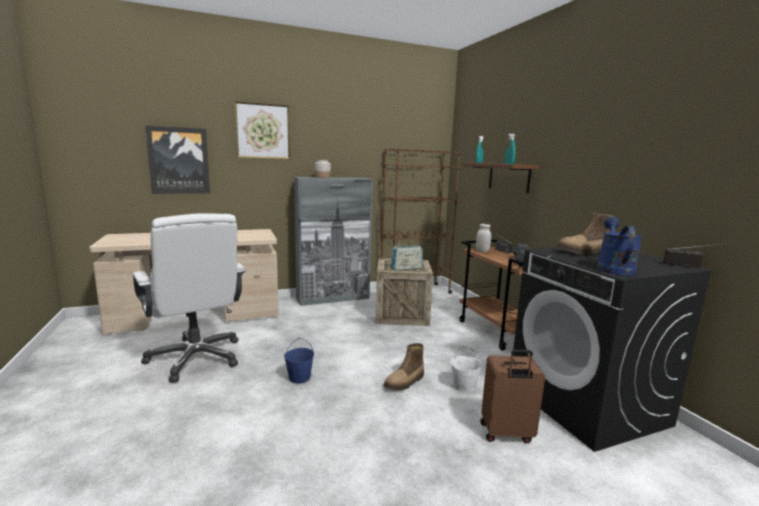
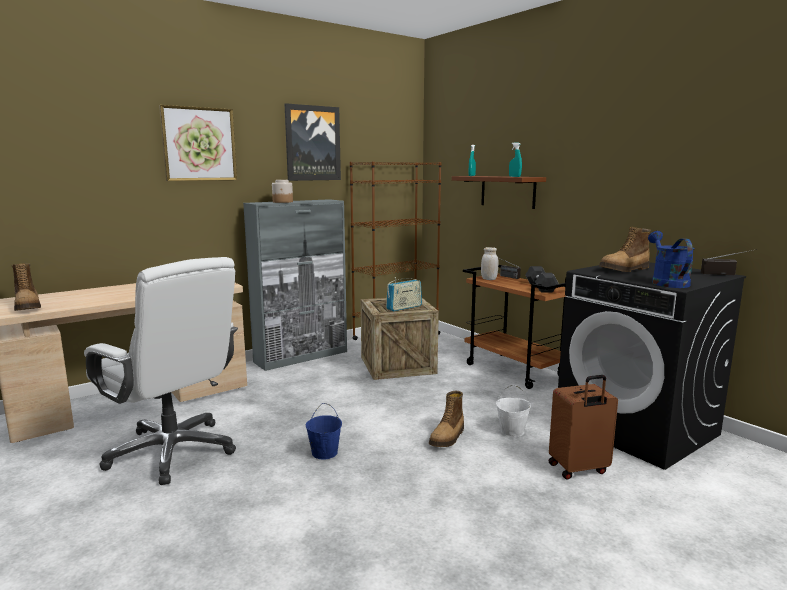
camera: 15 degrees left, 0 degrees up
(122, 241) = (28, 307): none -> boot
(179, 160) = (87, 189): picture -> picture (312, 143)

